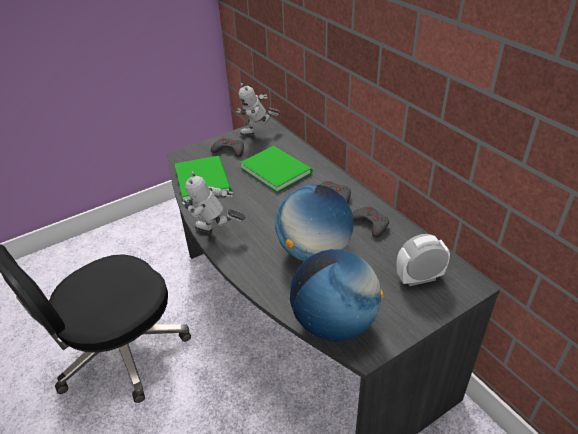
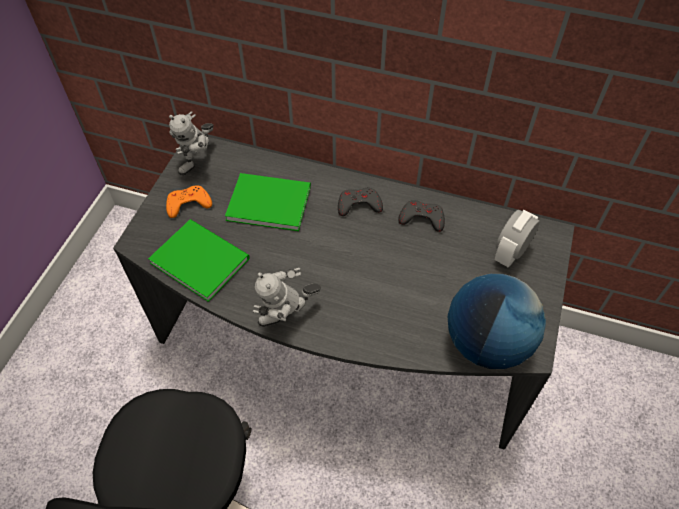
camera: 40 degrees left, 15 degrees up
(229, 150) = (188, 204): grey game controller -> orange game controller
(314, 252) = (402, 280): globe -> none

